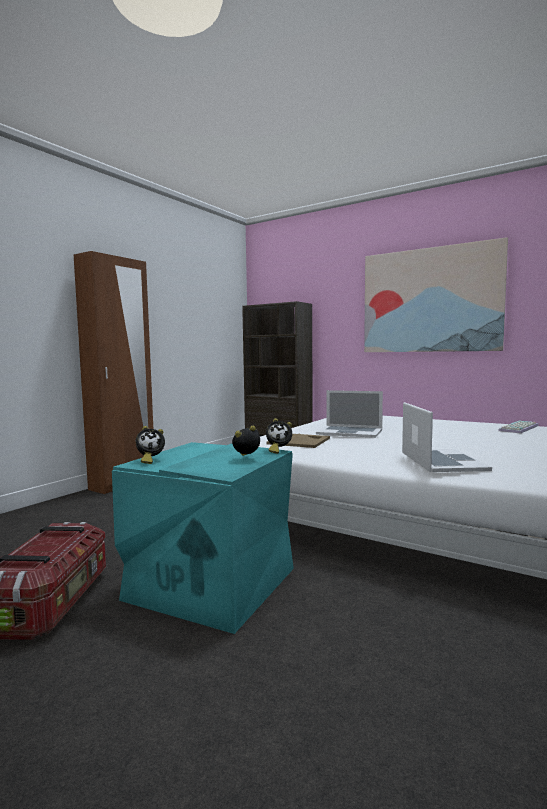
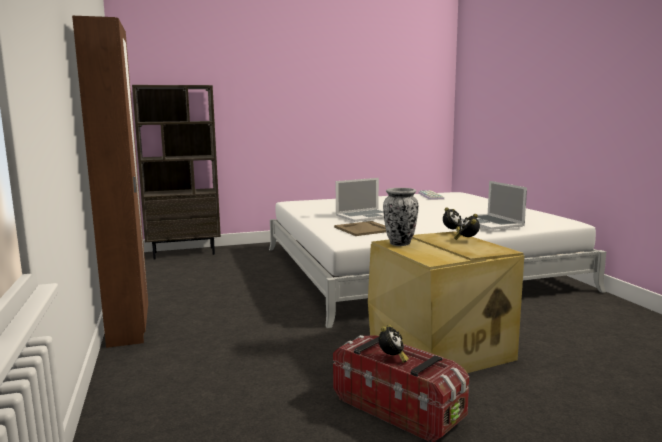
camera: 50 degrees left, 5 degrees up
(150, 460) = (427, 257): alarm clock -> alarm clock (392, 358)
(195, 448) = (400, 243): none -> vase
(209, 583) = (439, 350): turquoise storage box -> beige storage box
(430, 300) = (331, 92): picture -> none
(442, 461) = (490, 222): laptop -> laptop turned 150 degrees counterclockwise

